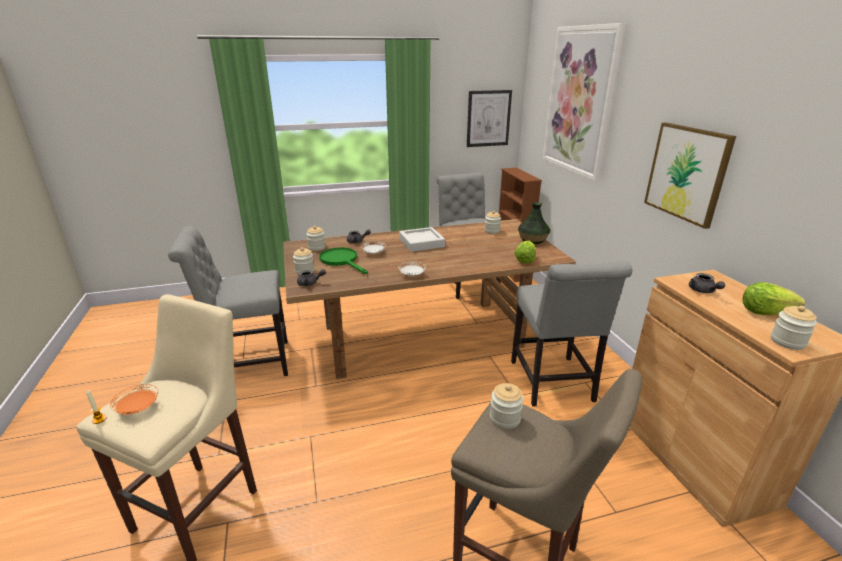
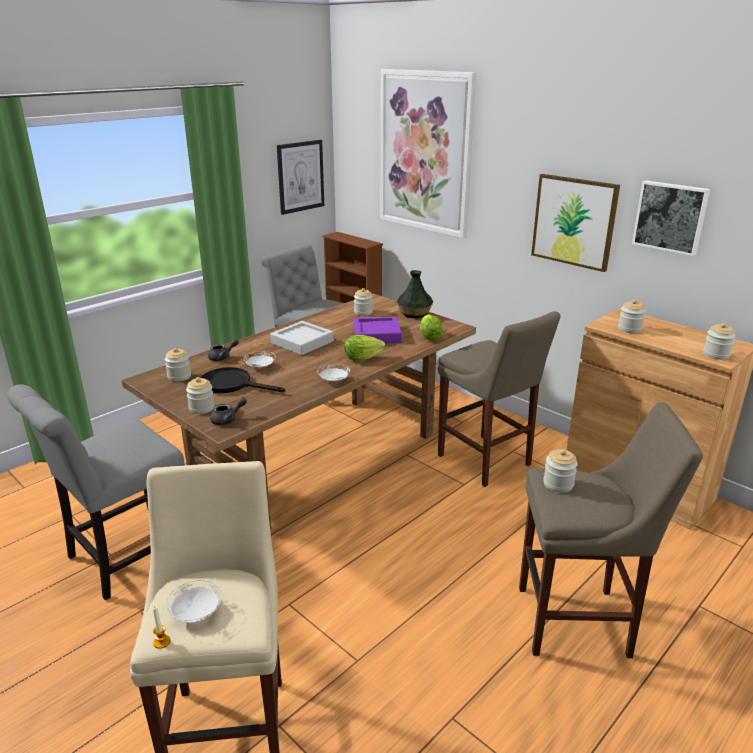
camera: 30 degrees left, 0 degrees up
(138, 408) = (195, 613): orange plate -> white plate
(342, 261) = (233, 384): green frying pan -> black frying pan
(483, 249) = (377, 335): none -> purple tray
(553, 384) = (487, 462): grey chair -> beige stool
(703, 291) = (629, 329): grey teapot -> jar
(764, 312) = (683, 336): lettuce -> lettuce (362, 358)
(784, 175) = (670, 217): none -> picture

